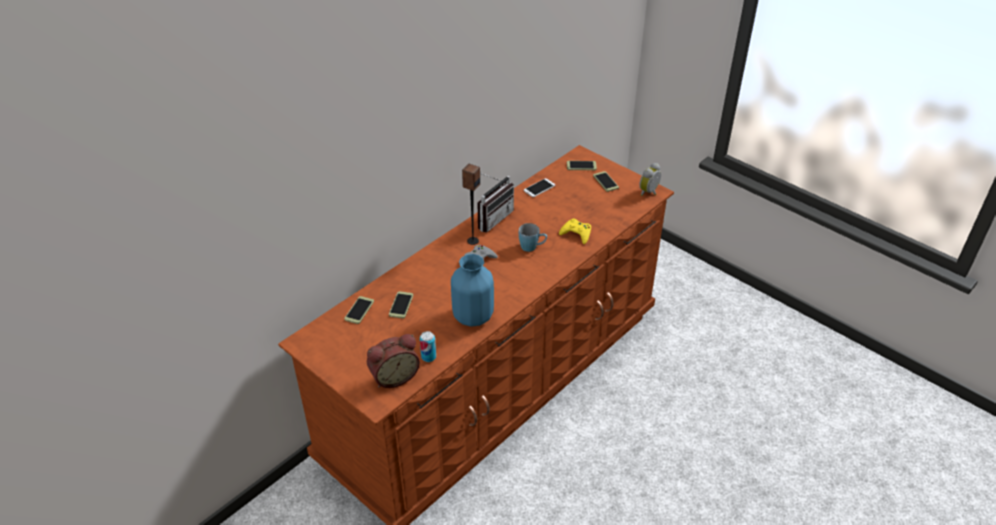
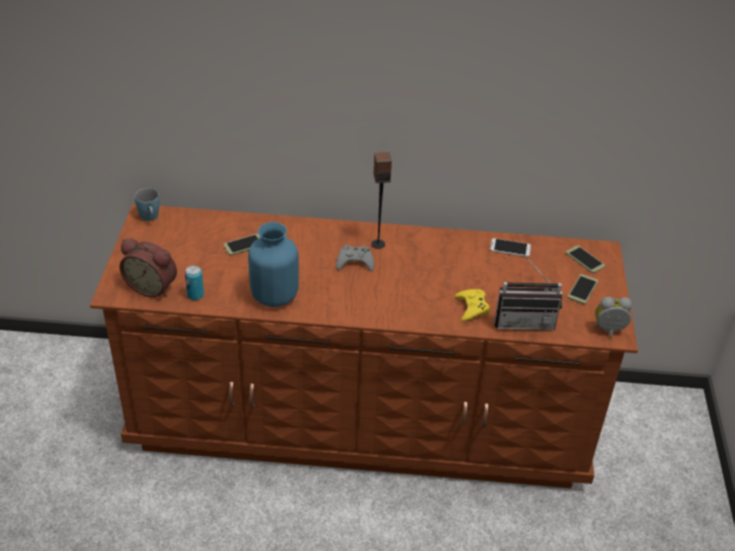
camera: 50 degrees right, 0 degrees up
(359, 310) = (213, 225): phone -> none
(491, 218) = (425, 239): radio -> radio (524, 320)
(532, 247) = (414, 287): blue mug -> blue mug (150, 218)

